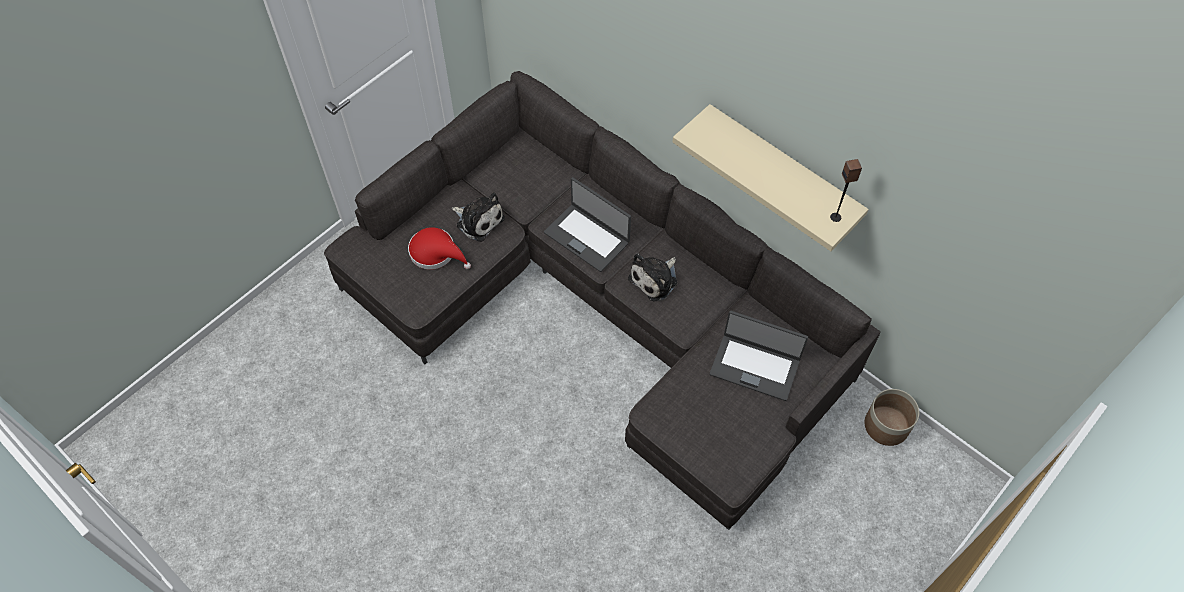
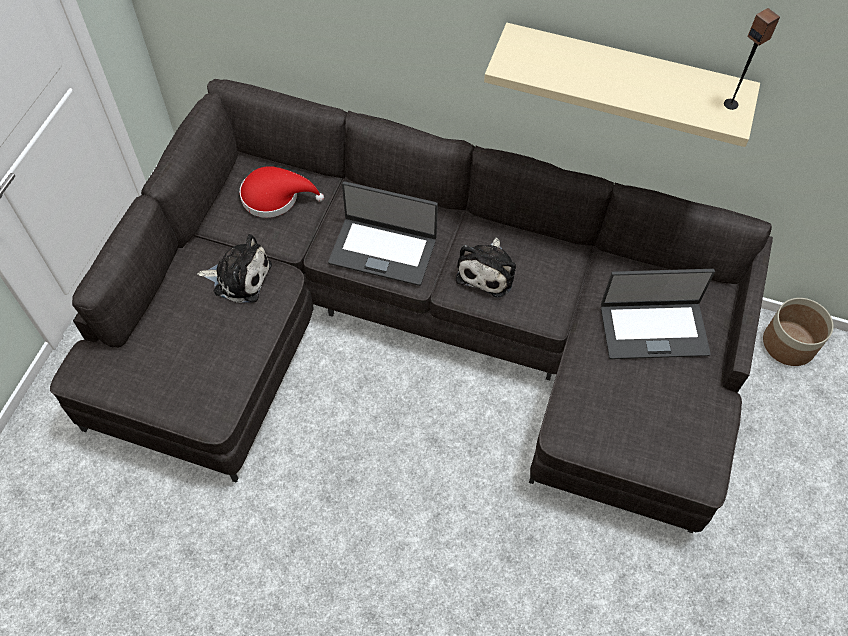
camera: 25 degrees left, 0 degrees up
(436, 253) = (204, 336): red hat -> red hat (275, 197)

